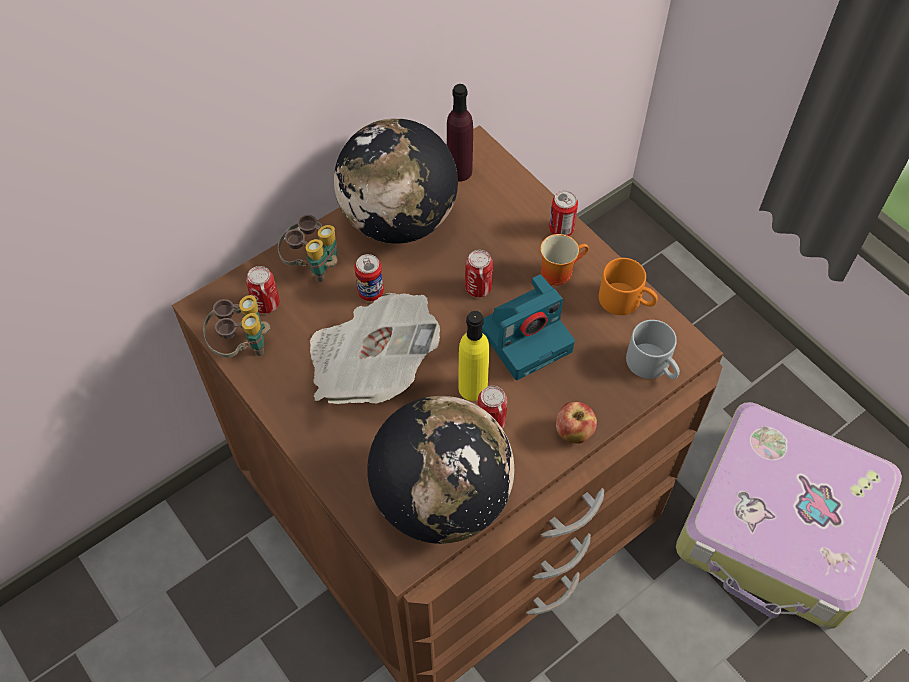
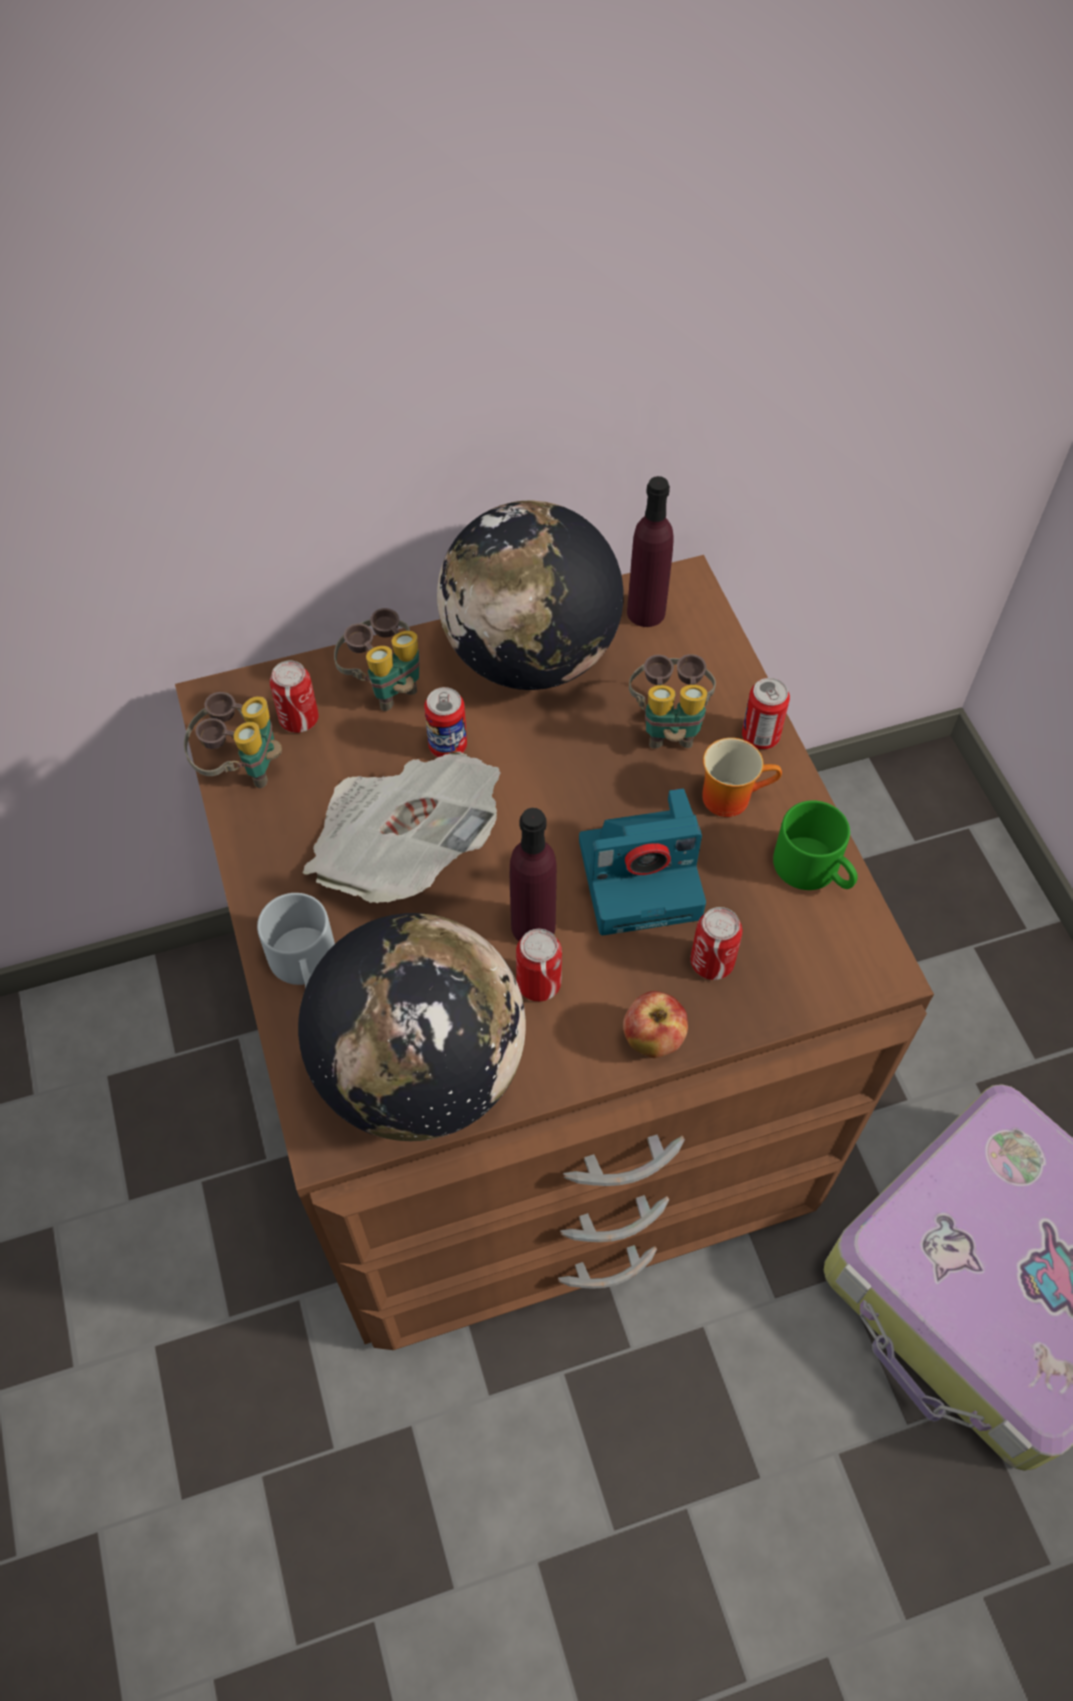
camera: 20 degrees right, 0 degrees up
(473, 388) = (533, 926): yellow bottle -> purple bottle
(478, 287) = (603, 785): can -> can (712, 962)
(503, 239) = (669, 725): none -> binoculars
(626, 300) = (815, 869): orange mug -> green mug
(653, 365) = (816, 978): grey mug -> grey mug (306, 965)

